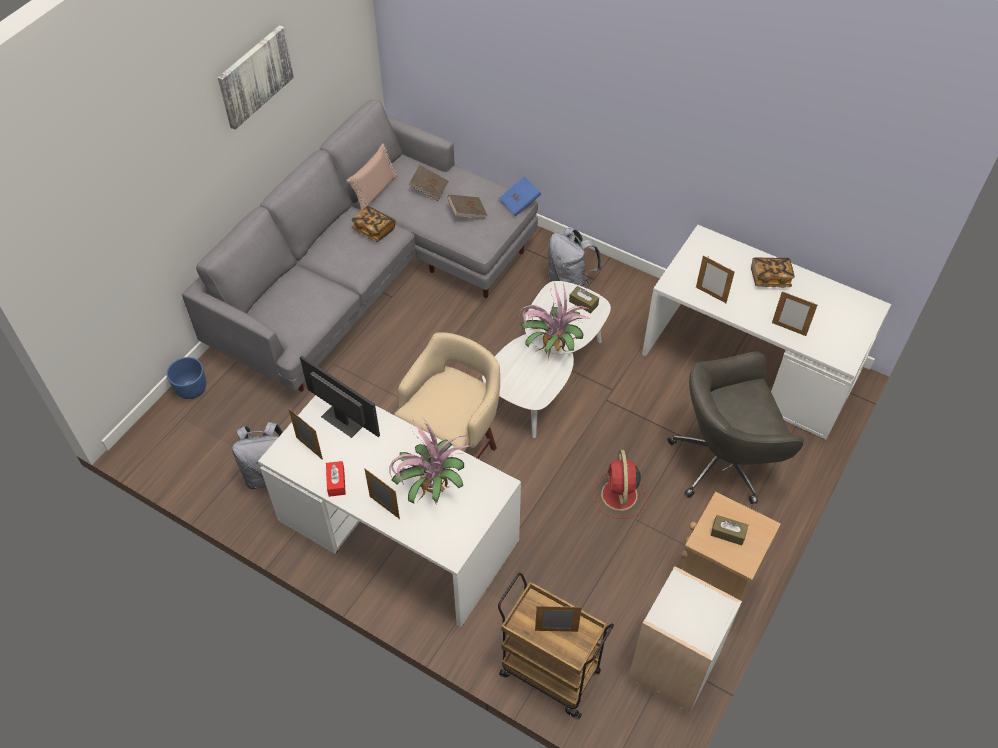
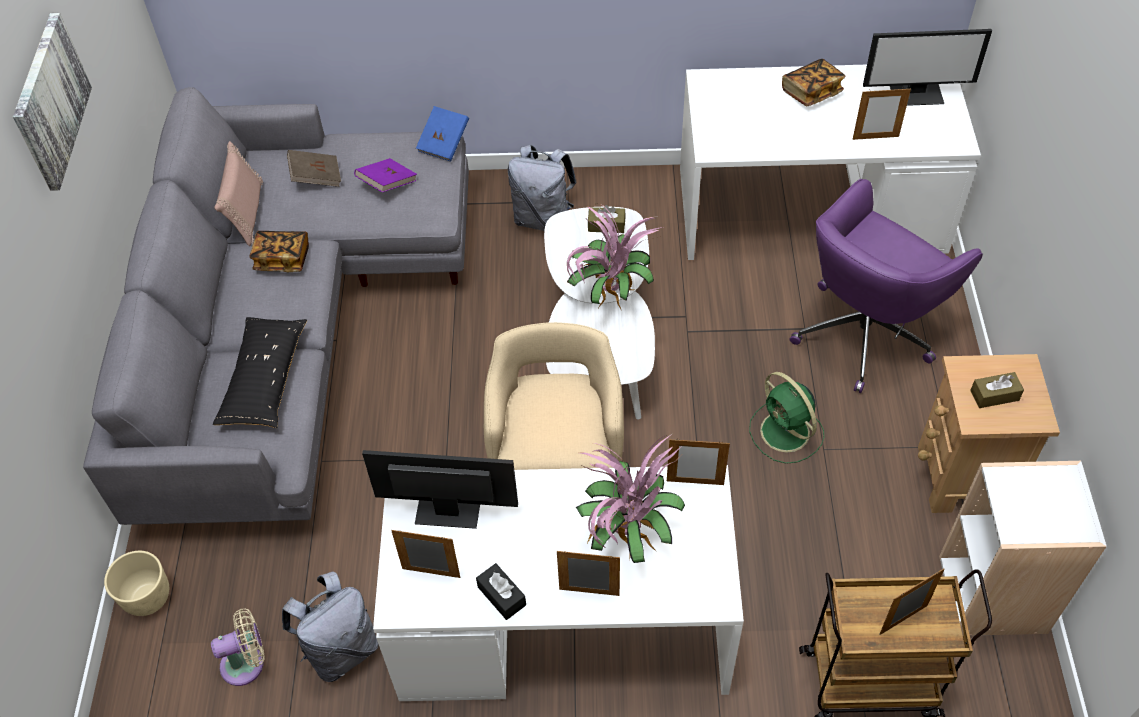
camera: 30 degrees left, 0 degrees up
(192, 389) = (147, 597): blue planter -> beige planter
(216, 454) = (247, 663): none -> beige fan
(314, 296) = (264, 380): none -> black pillow
(336, 482) = (501, 596): red tissue box -> black tissue box
(467, 213) = (387, 184): brown book -> purple book
(619, 496) = (786, 433): red fan -> green fan
(711, 295) = (764, 140): picture frame -> picture frame (695, 482)
(724, 461) = (865, 331): grey office chair -> purple office chair
(844, 313) = (917, 94): none -> monitor

